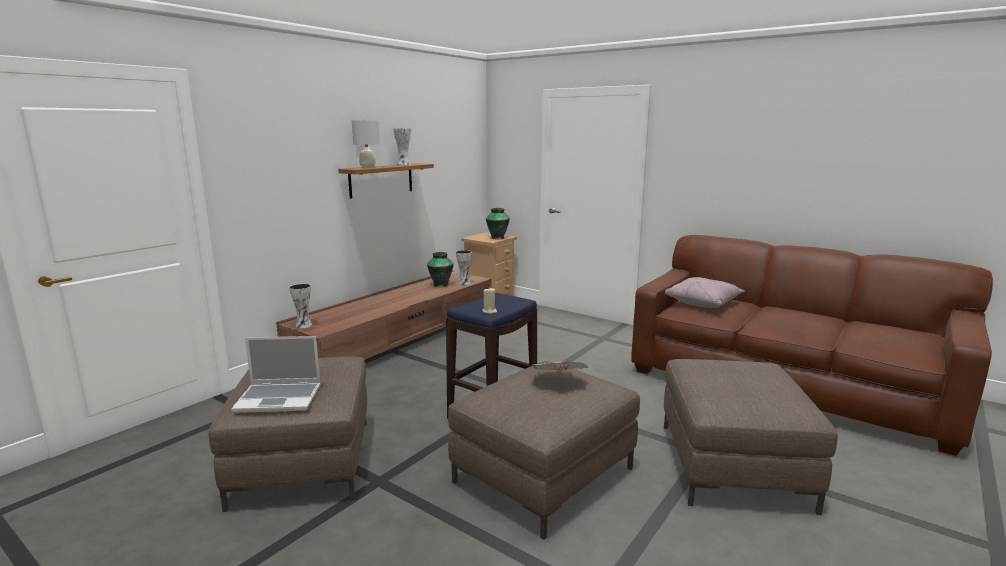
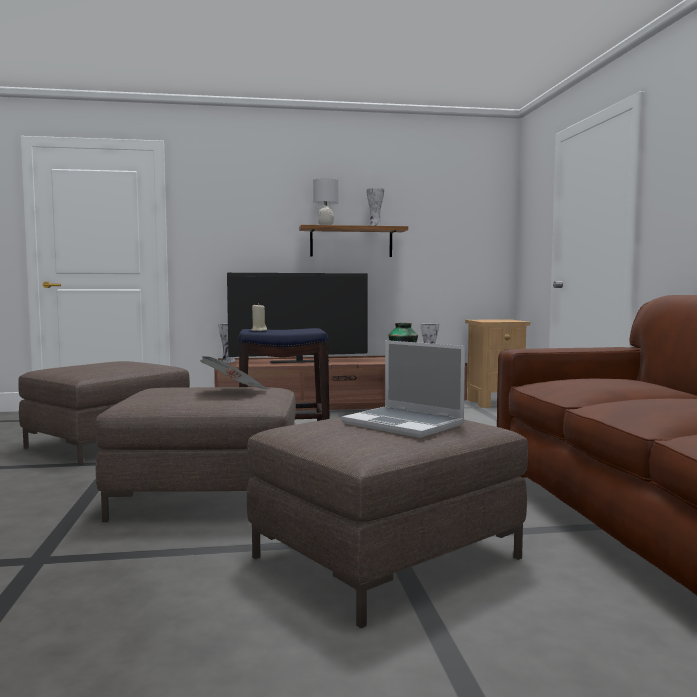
camera: 45 degrees right, 10 degrees down
(280, 398) = (72, 368): laptop -> laptop (405, 424)
(369, 308) = (299, 361): none -> television
(497, 238) = (501, 321): vase -> none
(702, 302) = (597, 380): purple pillow -> none

